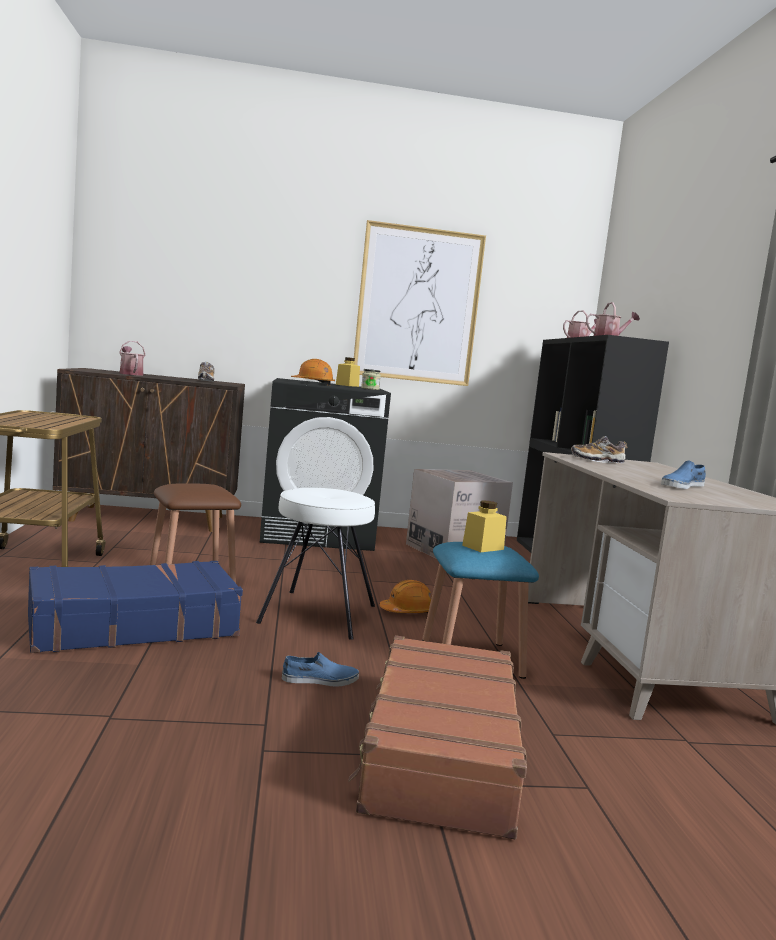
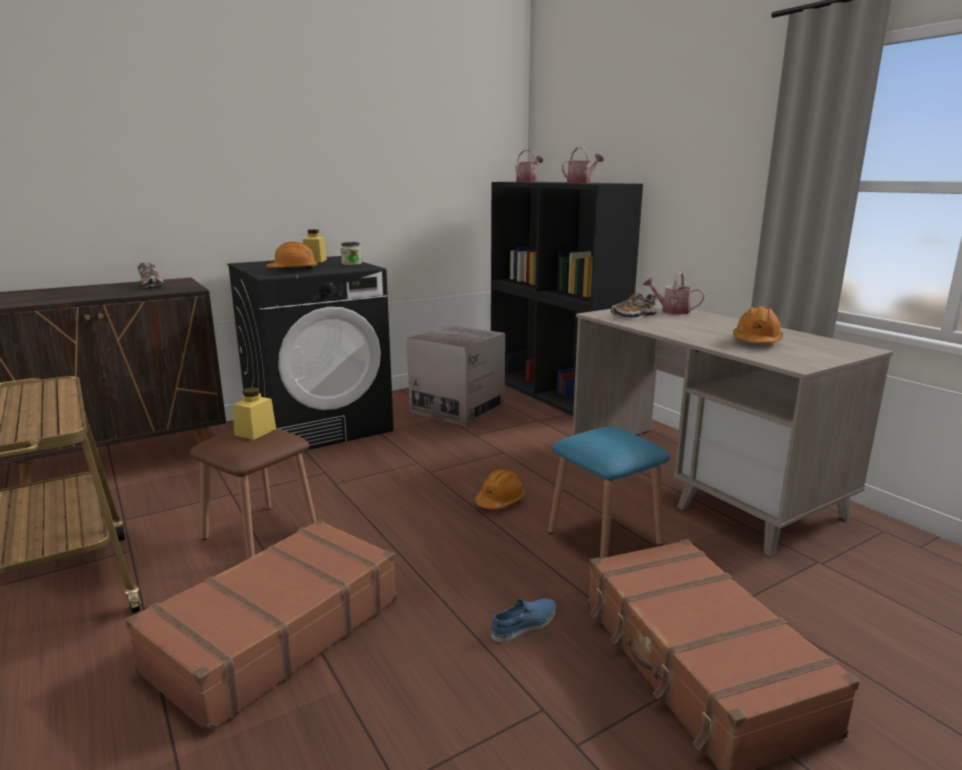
camera: 25 degrees left, 10 degrees up
(130, 374) = (51, 296): watering can -> watering can (671, 311)
(132, 625) = (274, 633): blue suitcase -> brown suitcase
(317, 613) = (431, 536): white stool -> none
(418, 305) = (365, 159): picture -> none
(483, 547) = (609, 438): yellow jar -> yellow jar (255, 432)
(682, 486) = (756, 341): blue shoe -> orange hard hat

